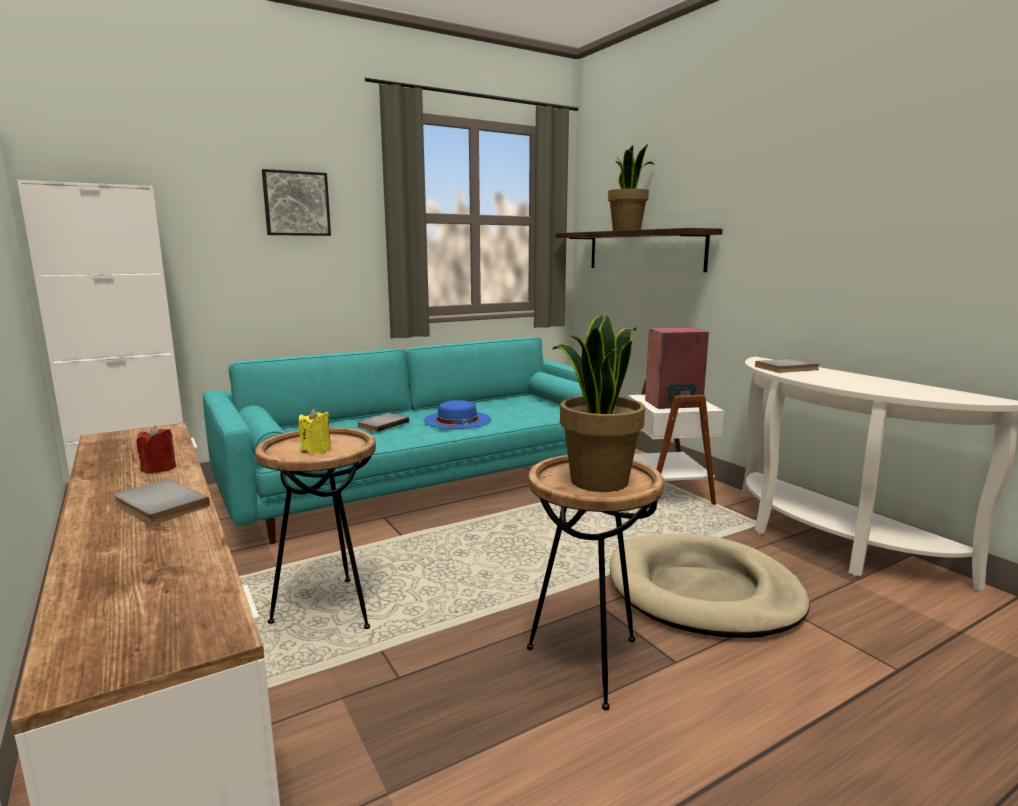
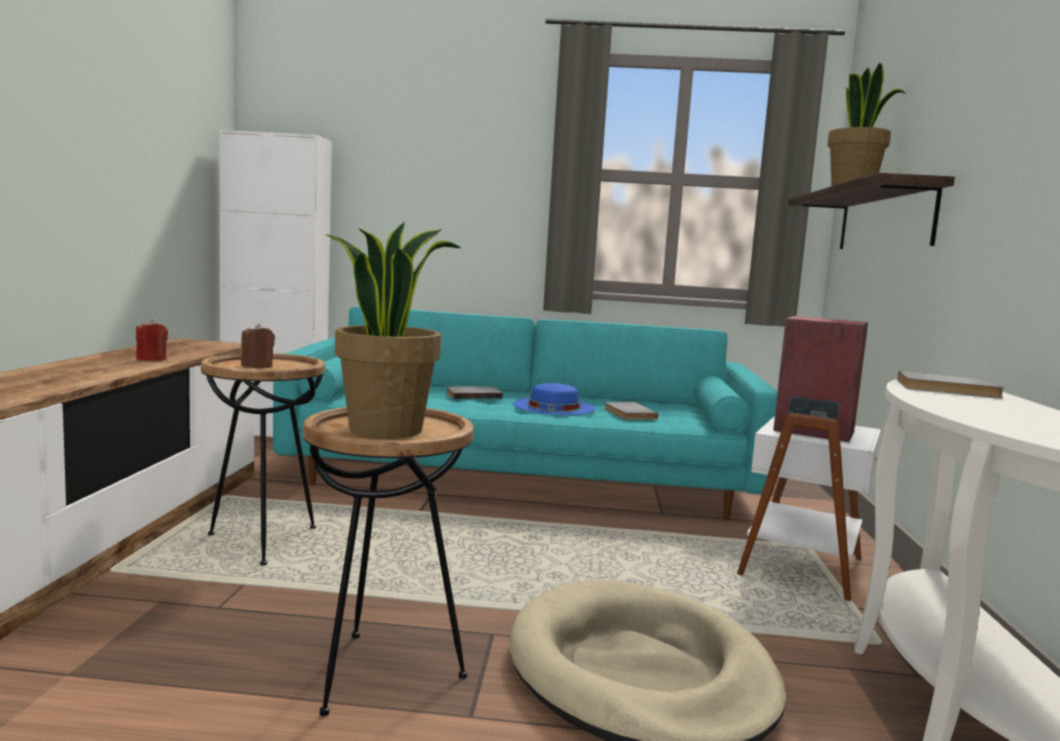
camera: 35 degrees right, 5 degrees down
(158, 506) = (83, 373): grey book -> grey book (628, 413)
(296, 203) = (464, 156): picture -> none
(316, 450) = (257, 366): yellow candle -> brown candle

